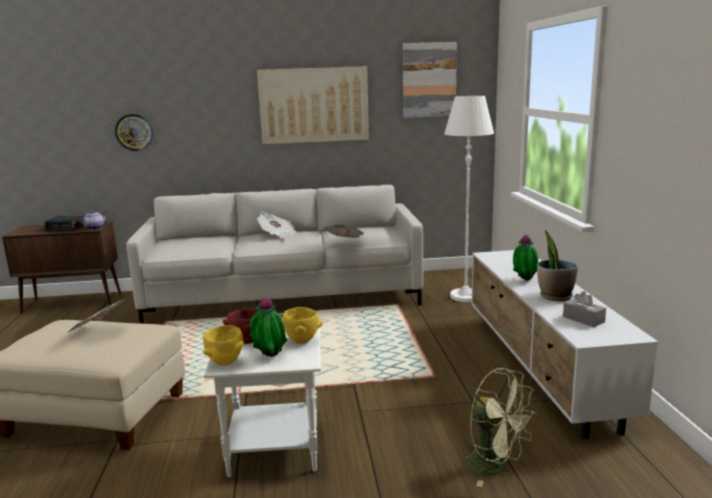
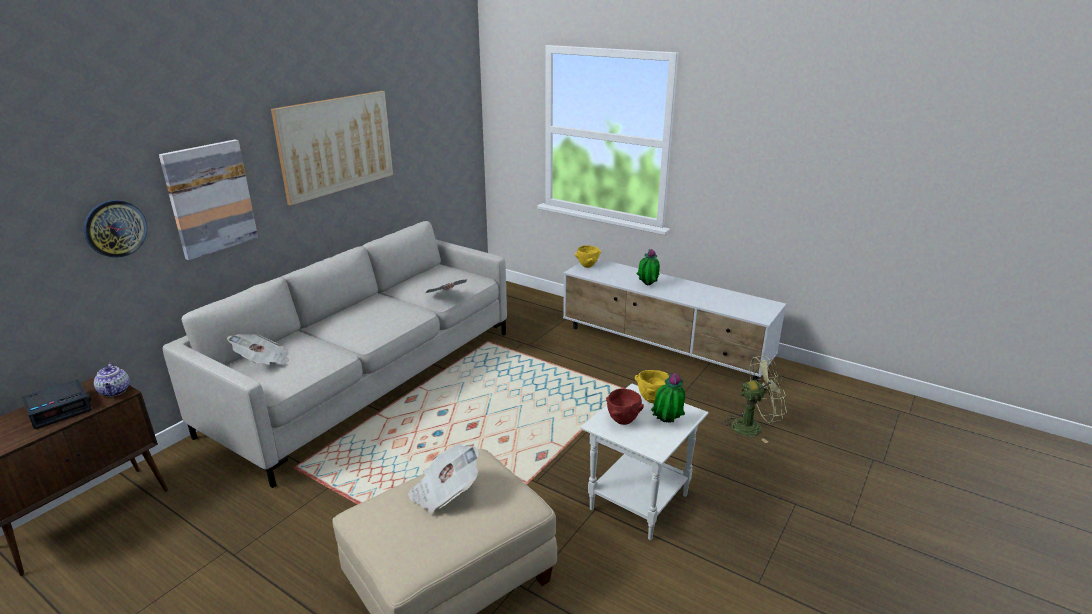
camera: 50 degrees left, 10 degrees up
(224, 363) = (652, 445): yellow bowl -> yellow bowl (587, 266)
(278, 236) = (359, 313): newspaper -> newspaper (263, 362)
(429, 80) = (434, 99): picture -> picture (210, 198)
(465, 296) = (522, 312): white floor lamp -> none
(555, 296) = (688, 292): potted plant -> none
(583, 319) = (733, 303): grey tissue box -> none

